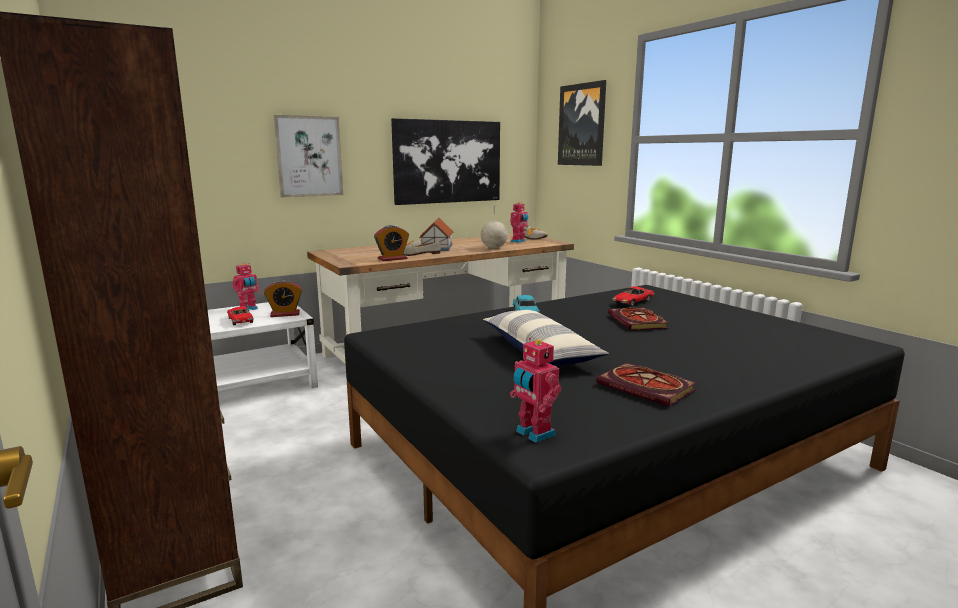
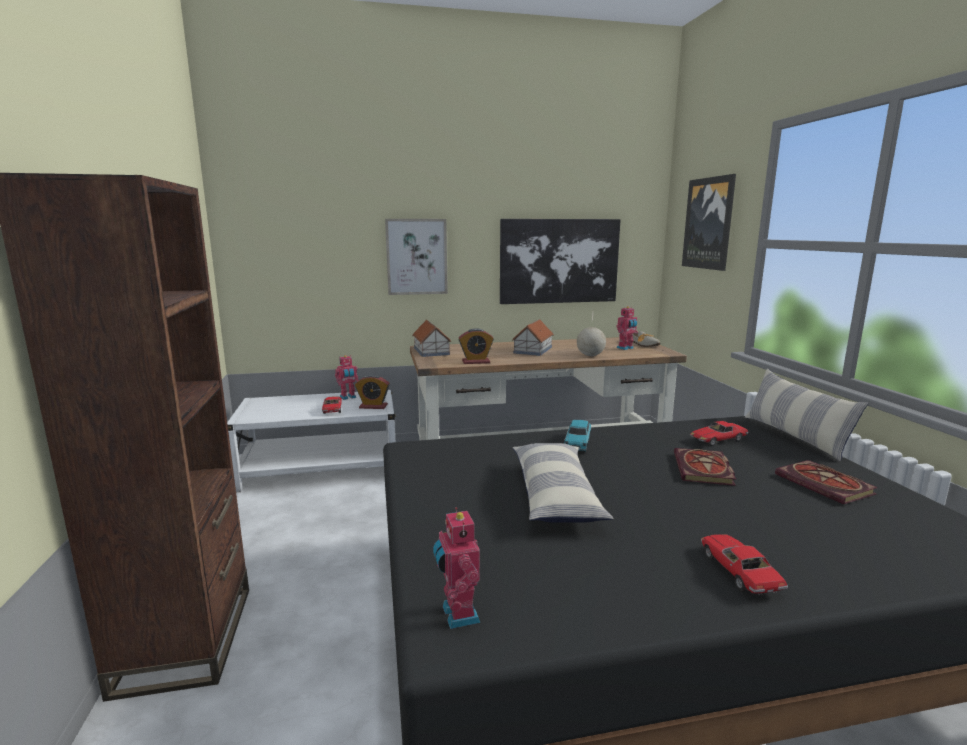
camera: 20 degrees right, 0 degrees up
(336, 253) = (431, 351): none -> toy house
(414, 254) = (502, 357): shoe -> none
(648, 387) = (642, 574): book -> book (826, 485)
(685, 295) = (794, 436): none -> pillow
(710, 376) = (738, 571): none -> toy car

